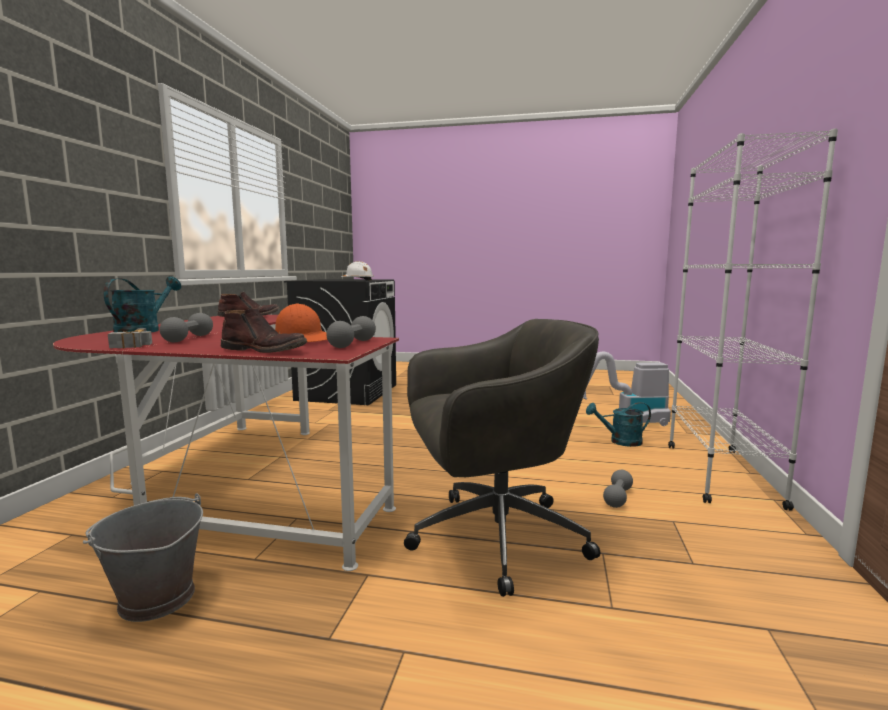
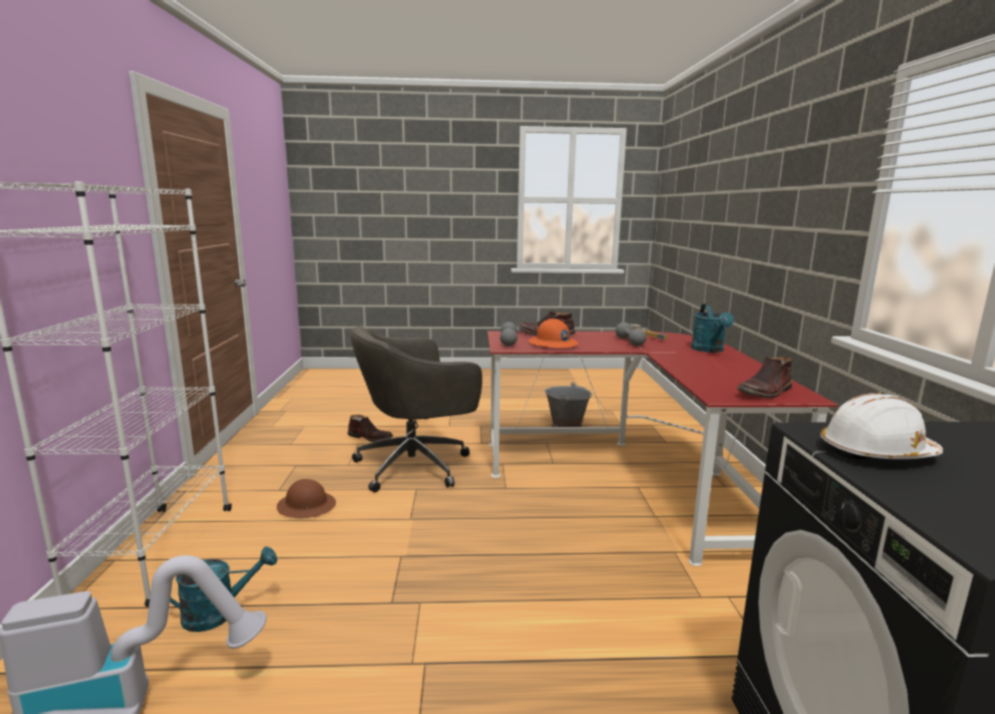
camera: 165 degrees right, 5 degrees up
(592, 626) = (370, 437): none -> brown boot
(617, 497) = (306, 506): grey dumbbell -> brown hard hat

